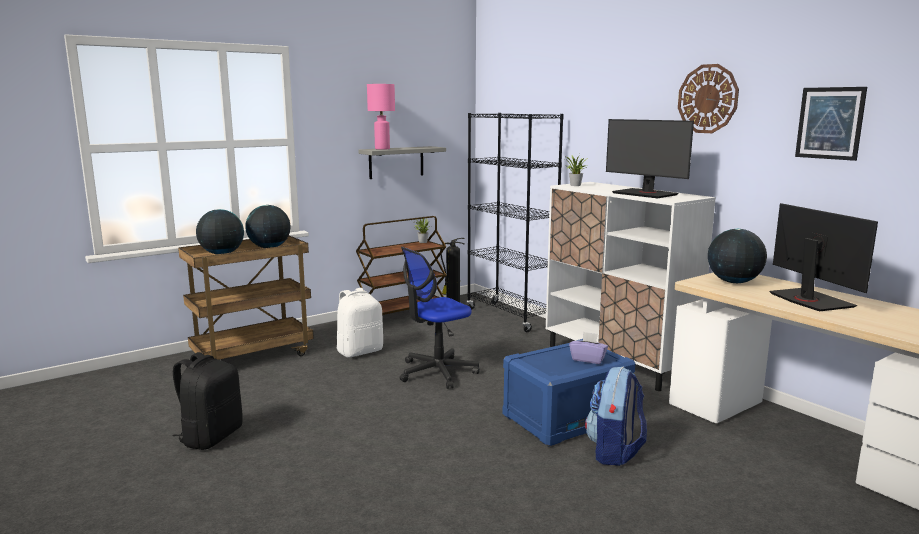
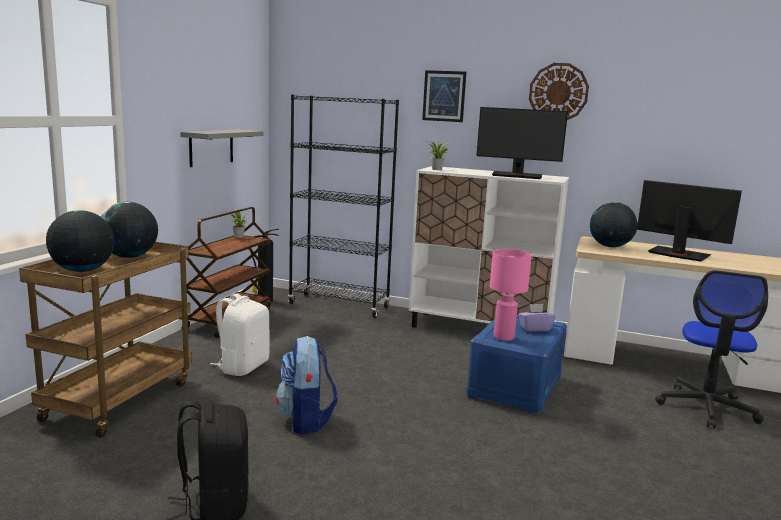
camera: 35 degrees left, 0 degrees up
(382, 149) = (209, 132): pink table lamp -> pink table lamp (504, 337)
(437, 372) = (352, 371): office chair -> office chair (706, 407)
(615, 452) = (585, 404): backpack -> backpack (306, 420)
(829, 123) = (667, 116): picture -> picture (444, 96)

